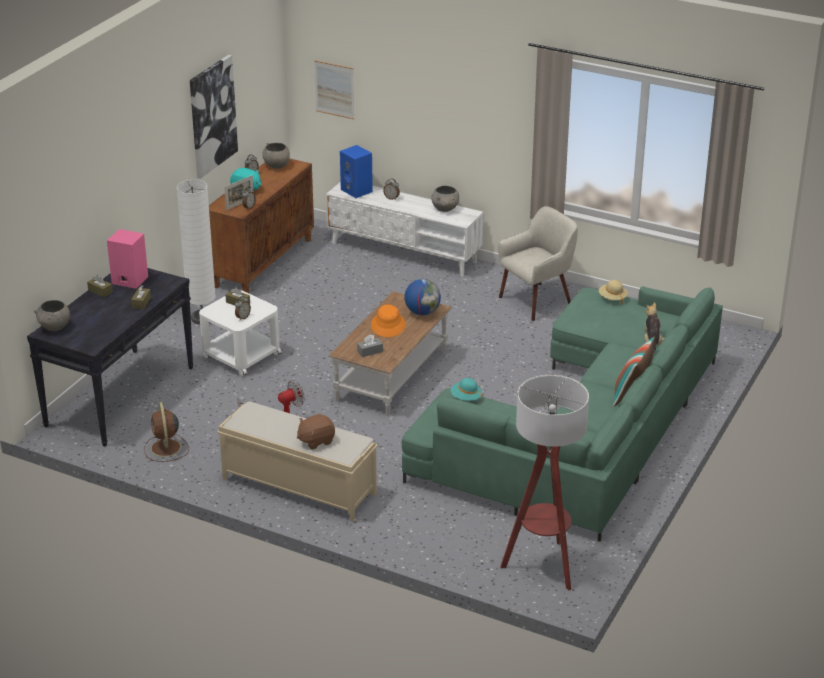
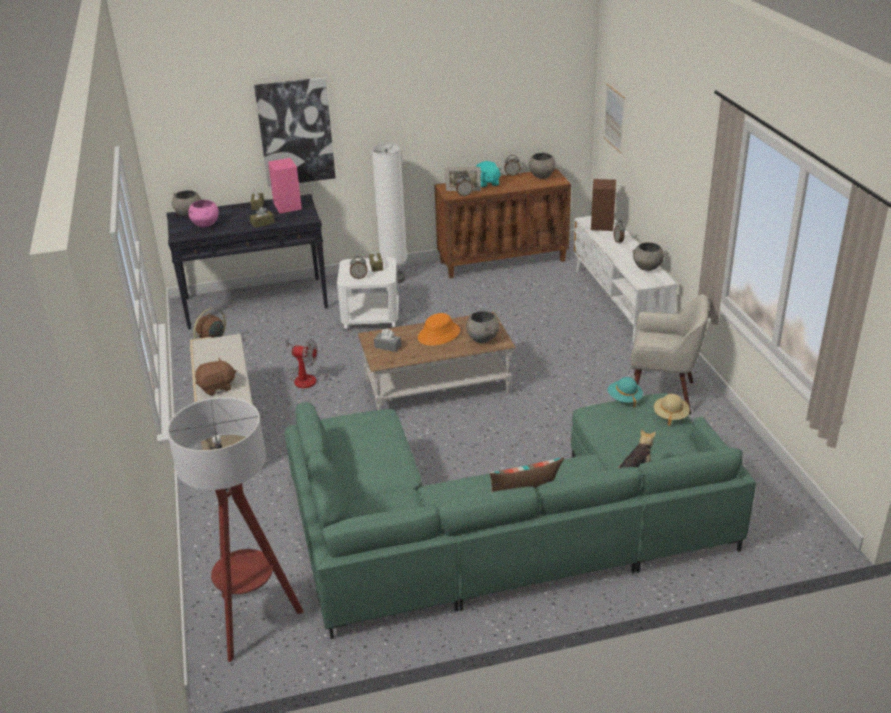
camera: 50 degrees right, 0 degrees up
(92, 327) = (205, 225): none -> pink bowl
(212, 116) = (461, 99): picture -> picture (295, 132)
(316, 441) = (217, 387): brown plush toy -> brown plush toy turned 135 degrees clockwise
(357, 190) = (602, 225): blue speaker -> brown speaker
(422, 312) = (483, 338): globe -> grey bowl
(466, 398) = (384, 424): turquoise hat -> turquoise hat (624, 398)

